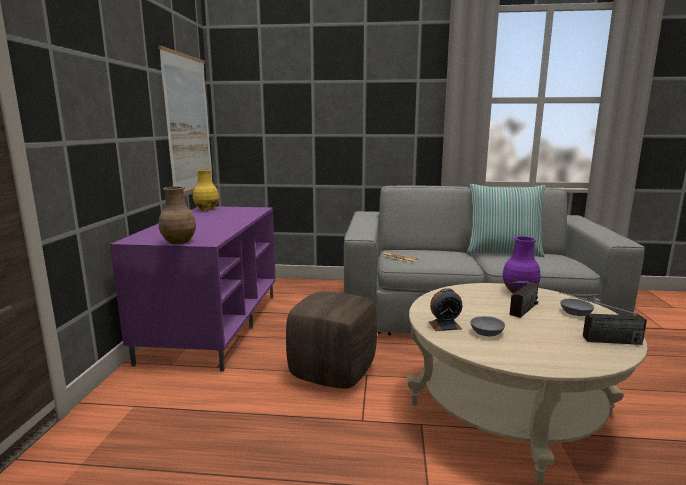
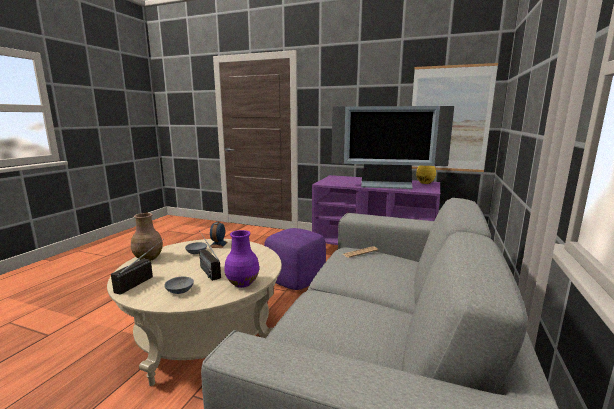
camera: 105 degrees right, 0 degrees up
(179, 241) = (326, 180): brown vase -> brown vase (148, 258)
(227, 219) = (386, 185): none -> television
(333, 372) = (295, 281): brown ottoman -> purple ottoman
(503, 252) = (386, 323): pillow -> none

